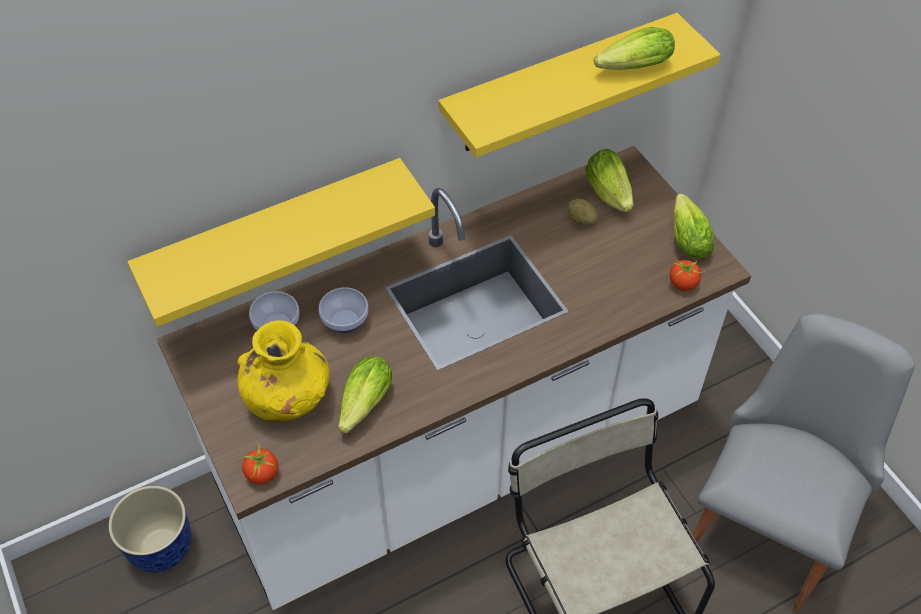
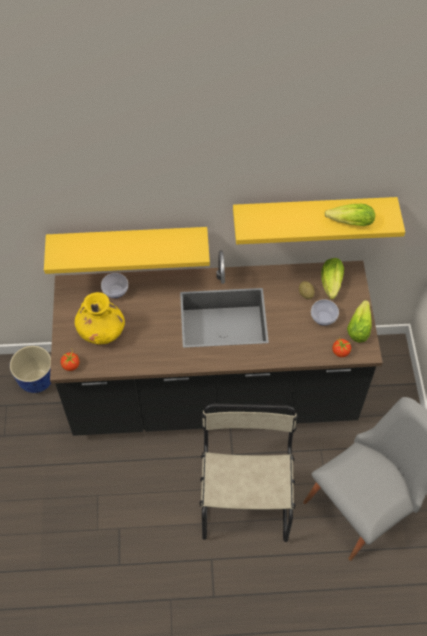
camera: 25 degrees right, 5 degrees up
(344, 322) = (149, 303): bowl -> bowl (322, 318)
(362, 407) = (135, 351): lettuce -> none
(460, 451) = (213, 393): white counter -> black counter

